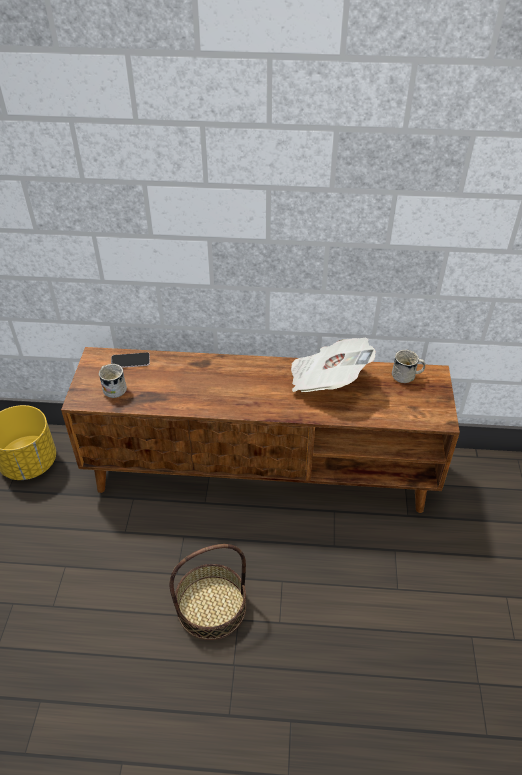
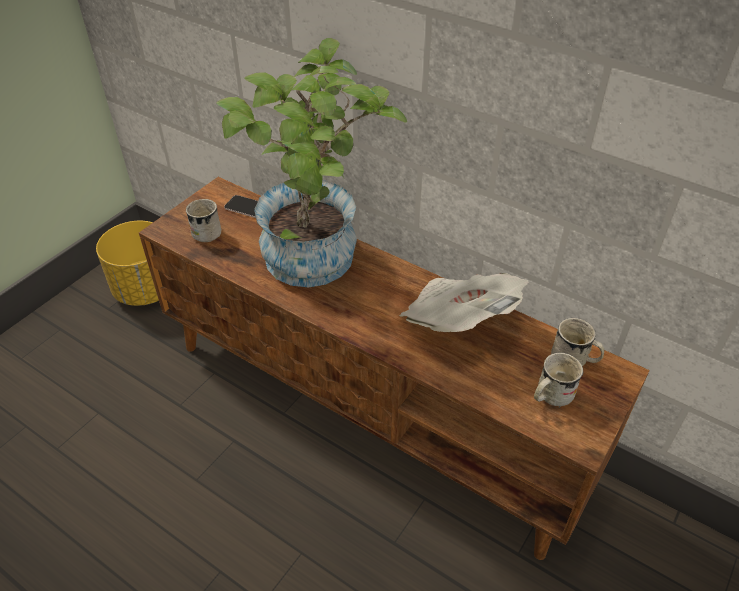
camera: 30 degrees right, 0 degrees up
(211, 381) = (317, 264): none -> potted plant
(211, 606) = (203, 538): basket -> none
(408, 402) = (550, 395): none -> white mug

